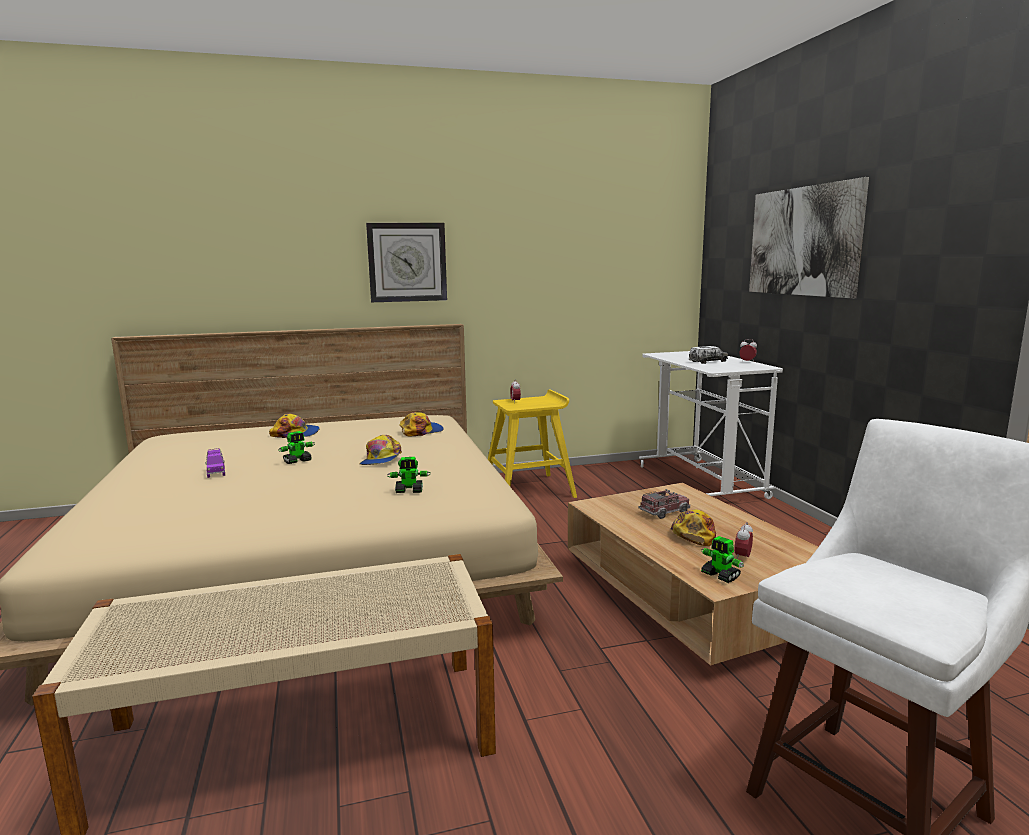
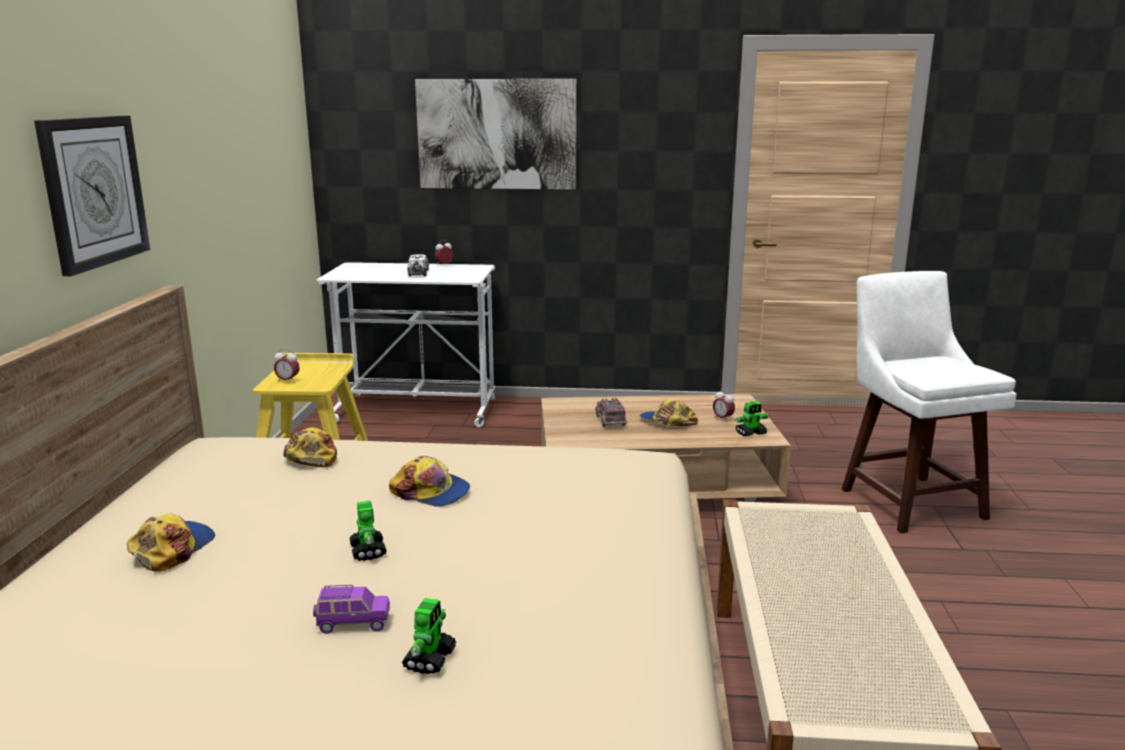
camera: 70 degrees left, 5 degrees up
(409, 491) = (581, 488): toy robot -> toy robot (430, 659)

